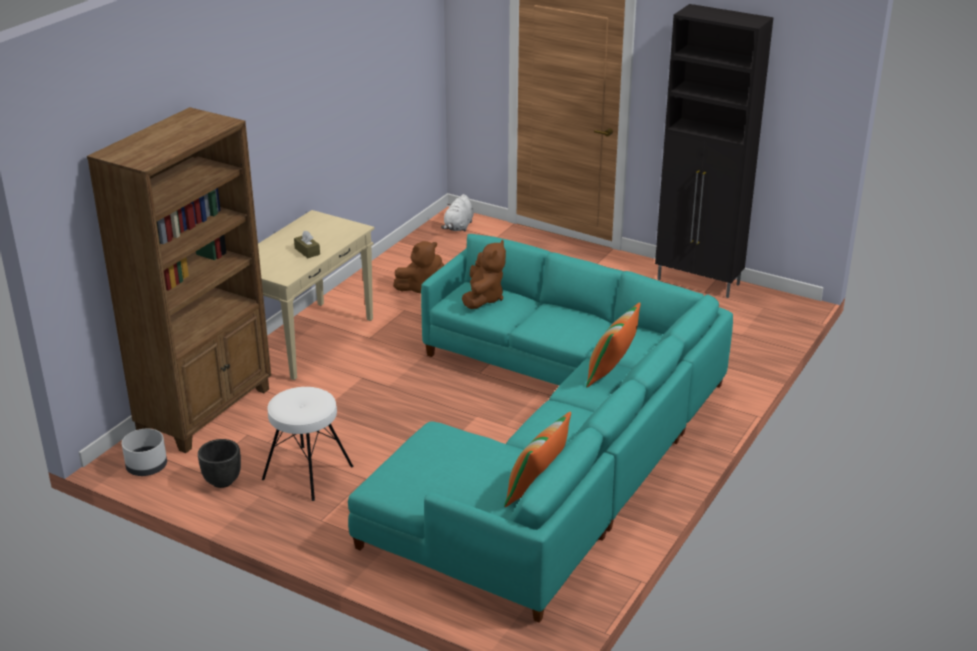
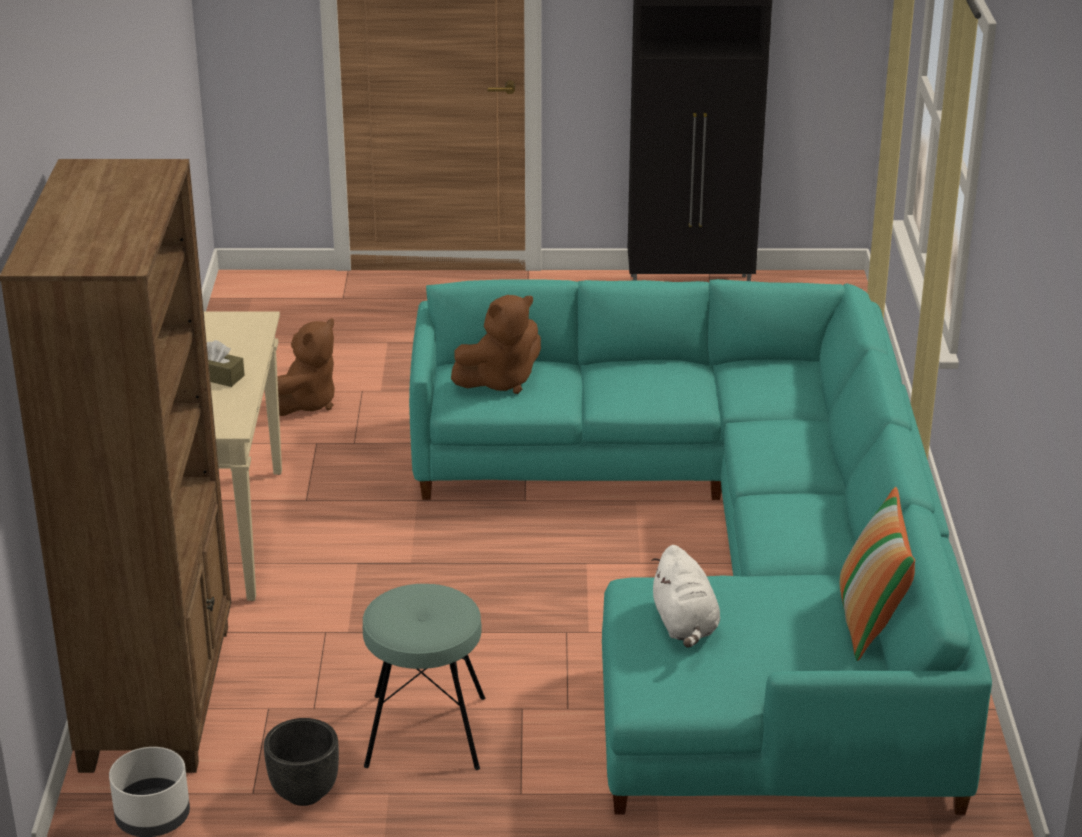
camera: 30 degrees left, 0 degrees up
(308, 473) = (425, 731): white stool -> turquoise stool
(458, 227) = (268, 296): white plush toy -> white plush toy (685, 625)
(483, 298) = (500, 381): brown plush toy -> brown plush toy turned 75 degrees clockwise
(611, 373) = (790, 432): pillow -> none

